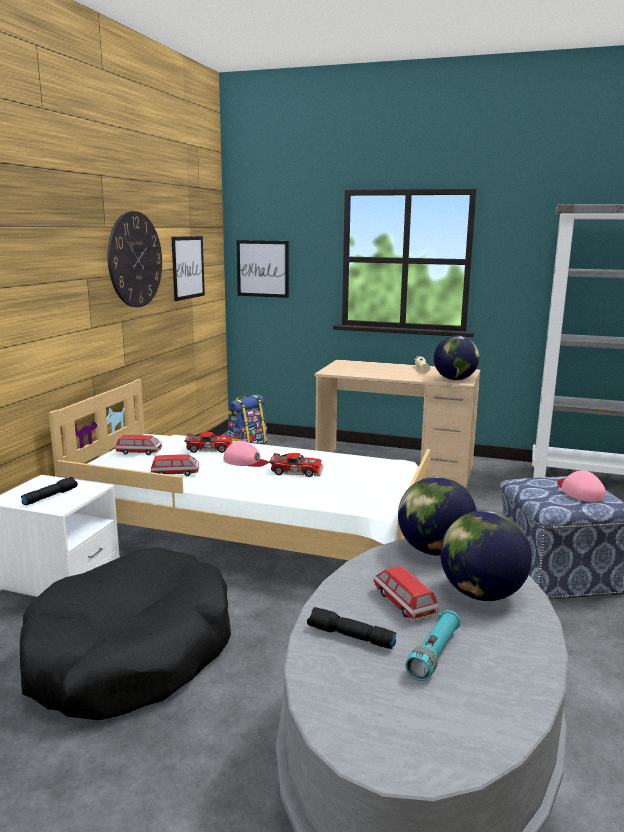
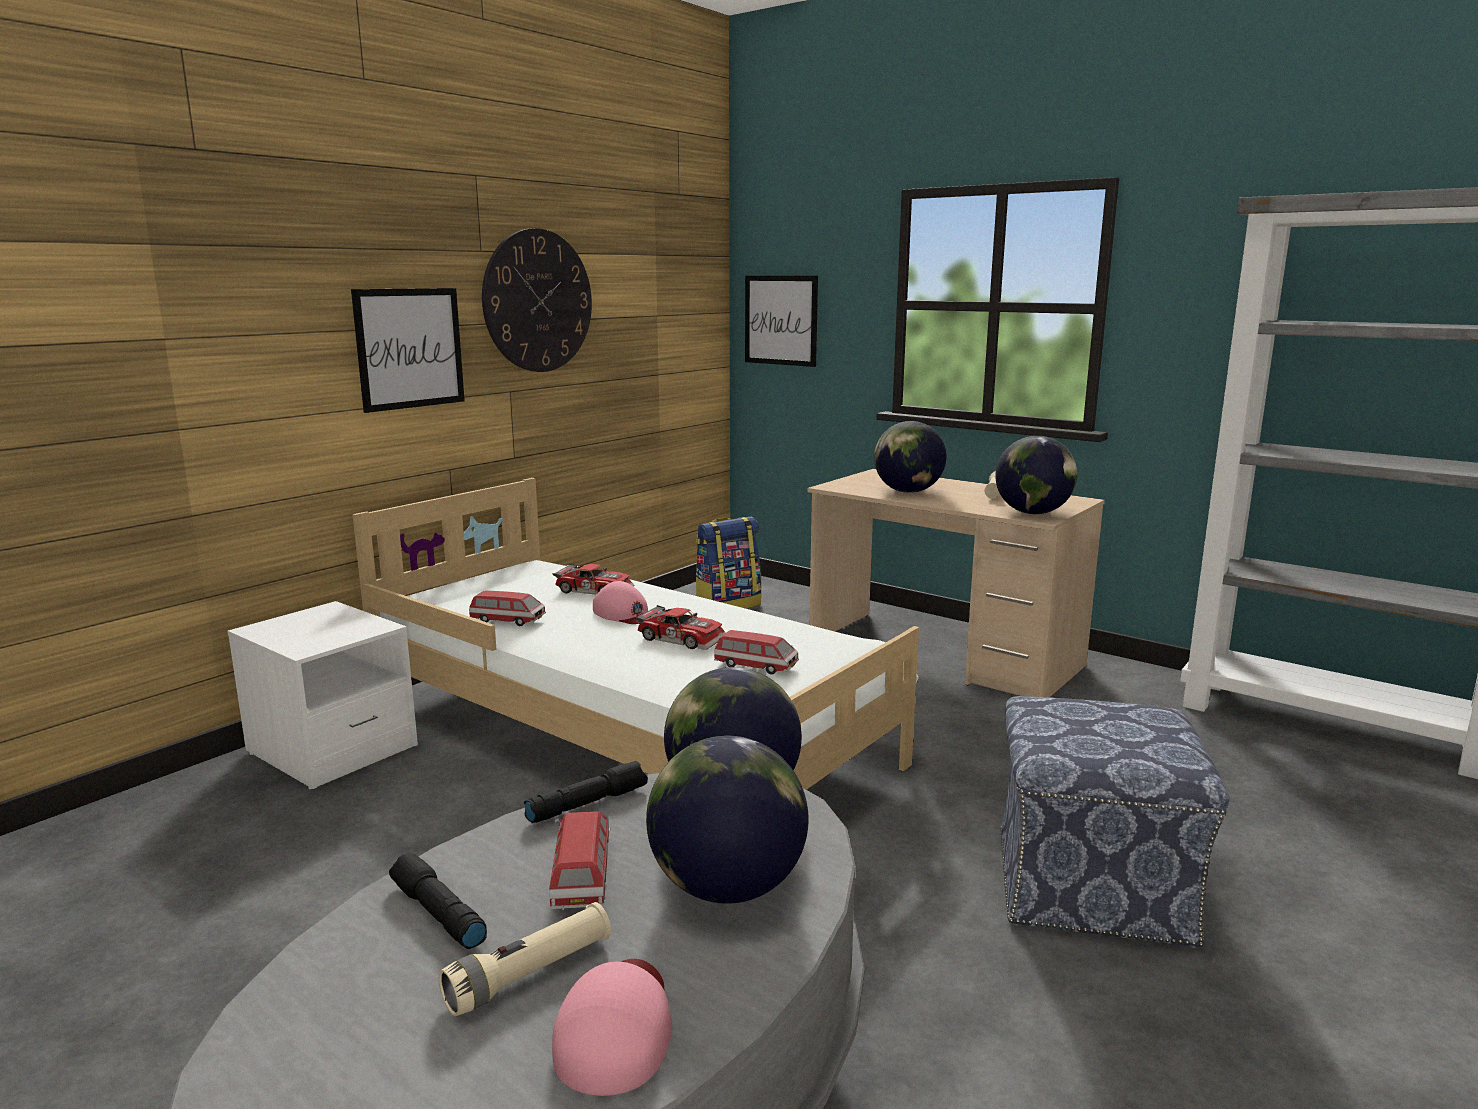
camera: 20 degrees right, 0 degrees up
(50, 496) = (311, 632): black flashlight -> black flashlight (587, 803)
(130, 654) = (325, 875): black dog bed -> none
(139, 452) = (494, 585): toy car -> toy car (756, 666)
(188, 267) = (648, 316): picture -> picture (410, 348)
(374, 372) = (907, 491): none -> globe
(434, 654) = (529, 975): turquoise flashlight -> beige flashlight
(579, 491) = (1130, 735): pink cap -> pink cap (616, 1028)

